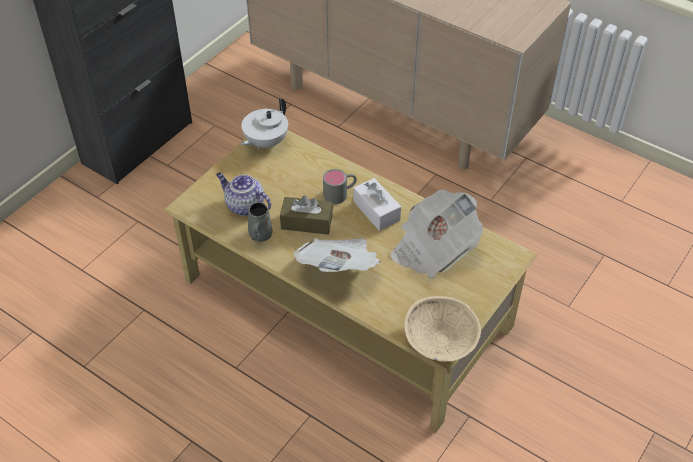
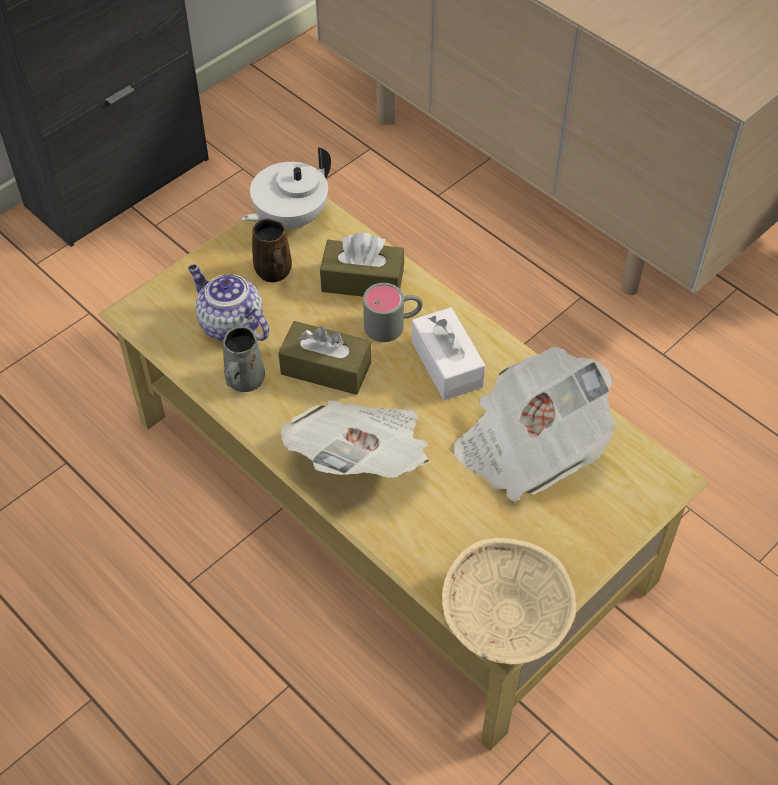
camera: 10 degrees right, 5 degrees up
(263, 173) = (274, 272): none -> brown mug
(316, 172) = (362, 281): none -> brown tissue box

